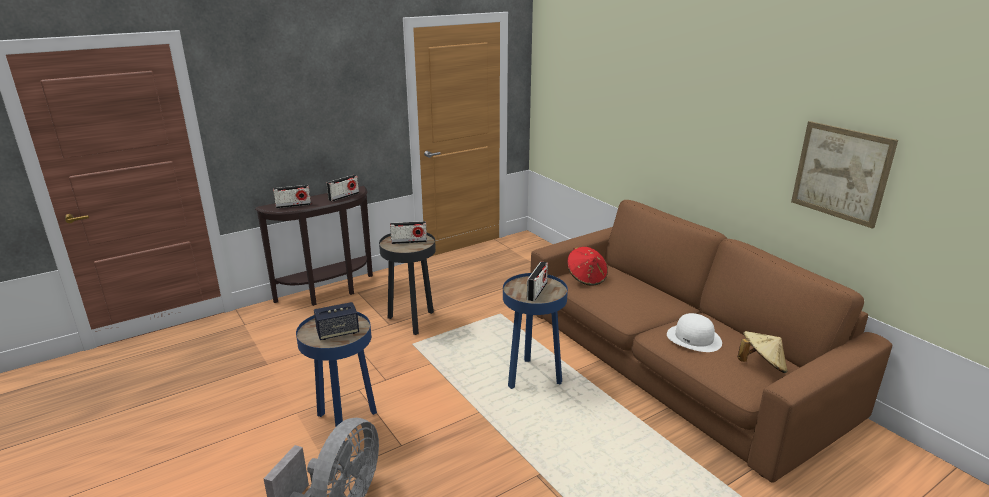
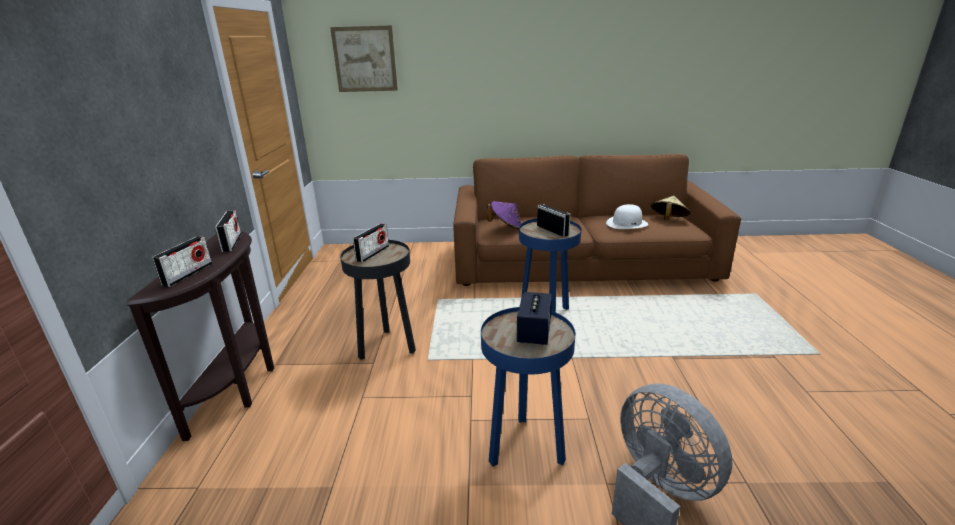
camera: 55 degrees left, 0 degrees up
(586, 278) = (505, 226): red hat -> purple hat
(841, 173) = (645, 83): picture -> picture (365, 59)

